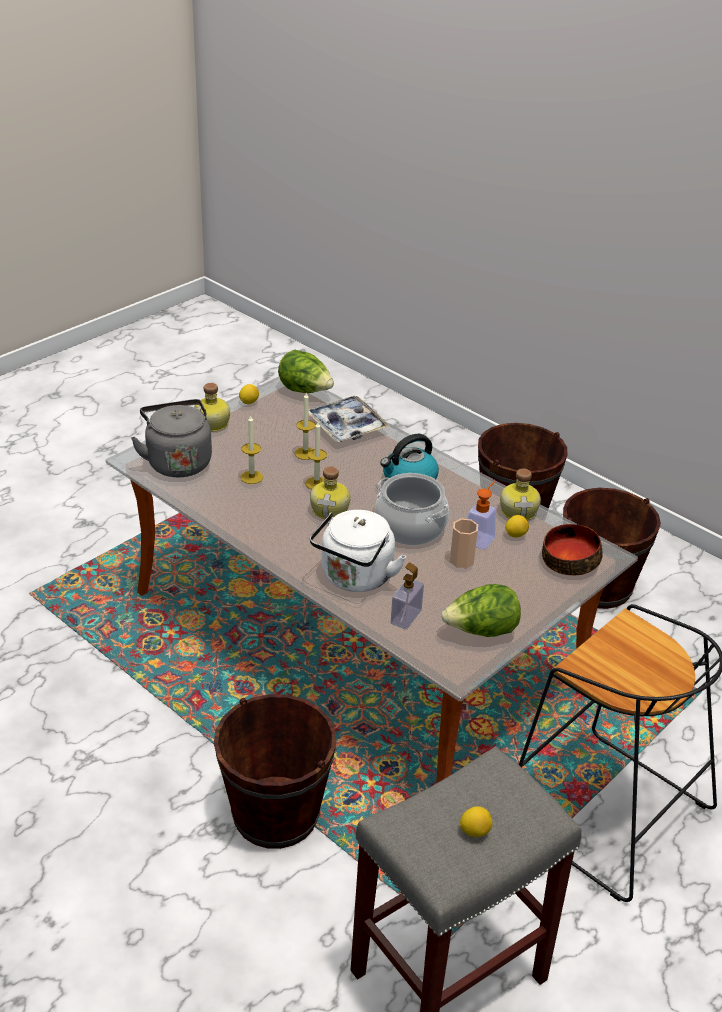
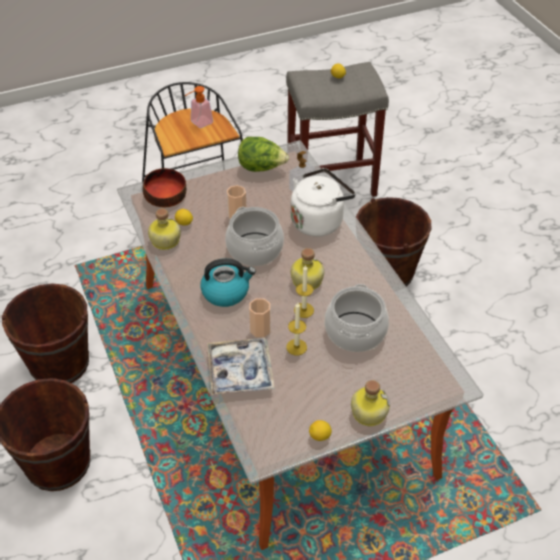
camera: 155 degrees left, 10 degrees up
(177, 461) = (416, 370): grey kettle -> none
(251, 477) = (356, 332): candle -> cooking pot
(305, 391) = (253, 436): lettuce -> none
(350, 458) = (260, 329): none -> cup
(481, 537) = (210, 228): soap dispenser -> soap dispenser (198, 123)

